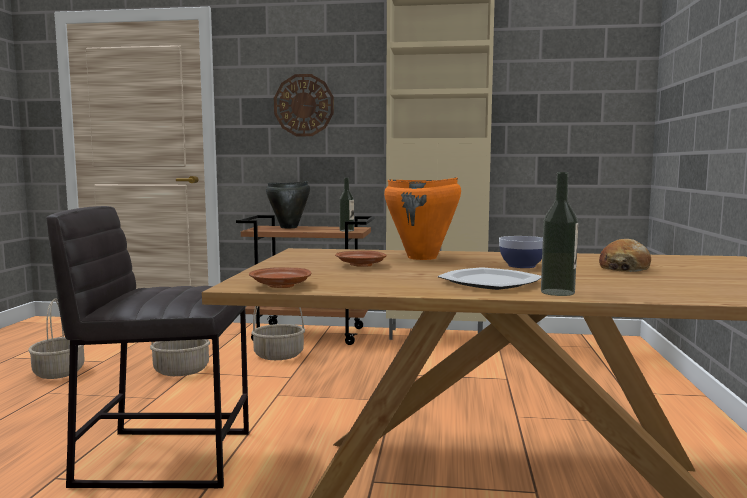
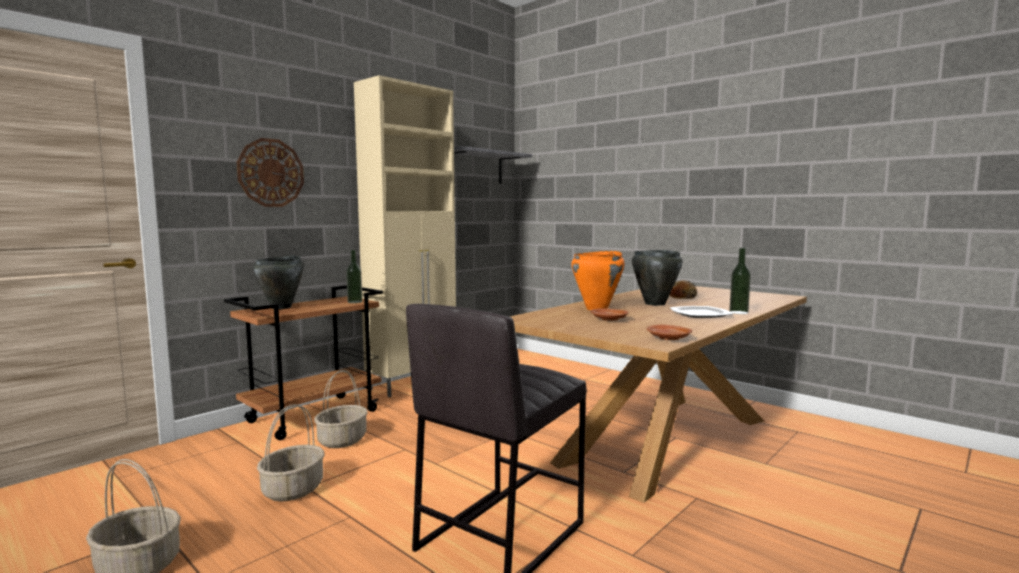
camera: 55 degrees left, 0 degrees up
(521, 266) = (654, 304): bowl -> black cooking pot
(571, 81) = (474, 167): none -> grey shelf

